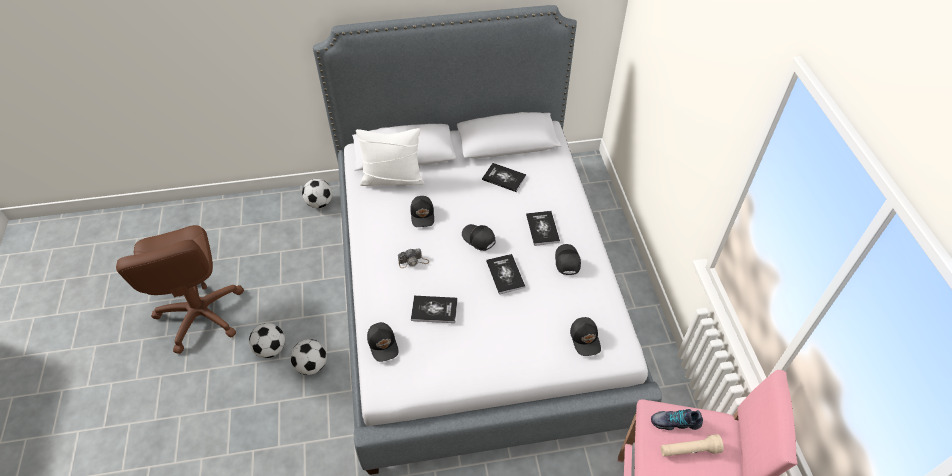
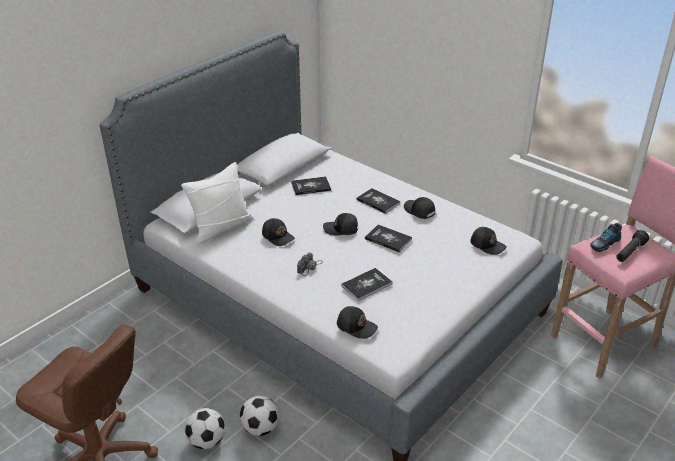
camera: 40 degrees left, 15 degrees down
(319, 203) = (123, 313): football -> none
(689, 450) = (630, 252): beige flashlight -> black flashlight

